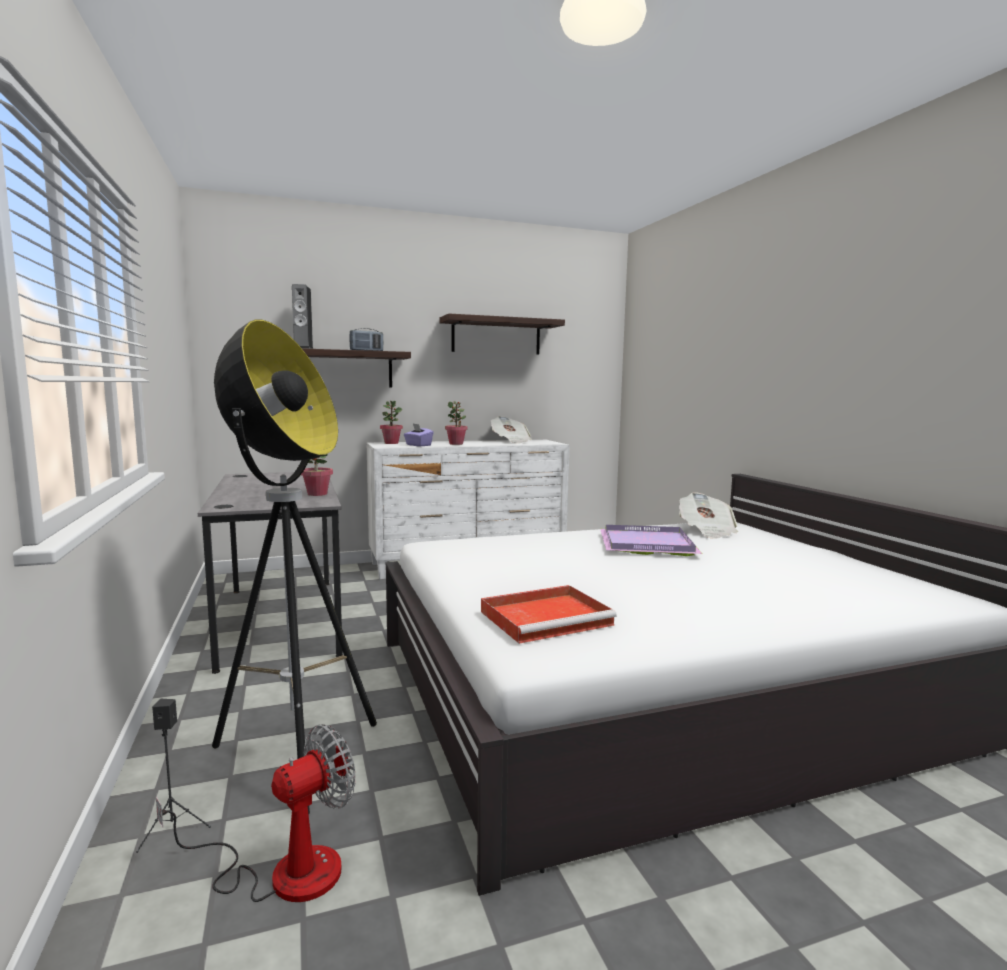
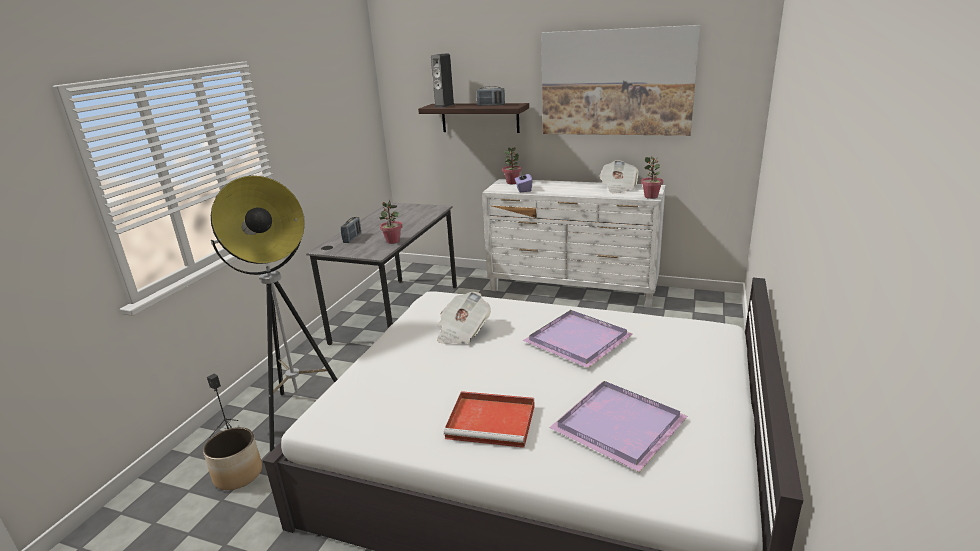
camera: 40 degrees right, 15 degrees up
(246, 497) = (352, 238): none -> radio
(282, 871) = (238, 474): fan -> planter
(456, 444) = (559, 189): potted plant -> potted plant (651, 196)
(496, 336) = (616, 83): shelf -> picture
(548, 617) = (376, 394): red tray -> red tray (493, 422)
(706, 531) = (669, 337): newspaper -> newspaper (462, 332)
(804, 580) = (619, 427): none -> purple tray

